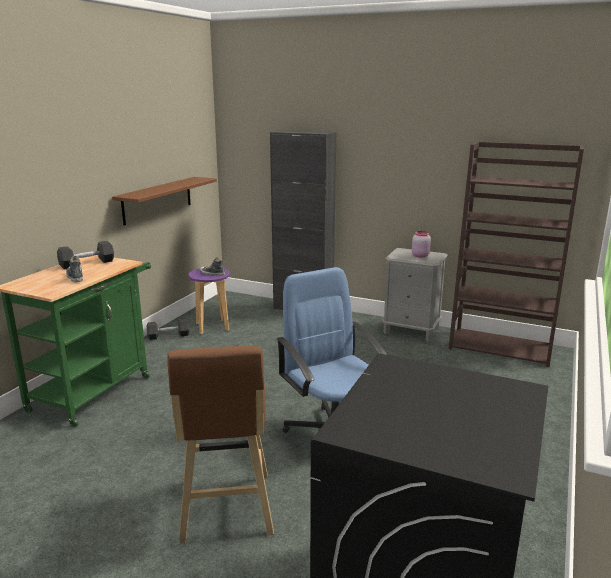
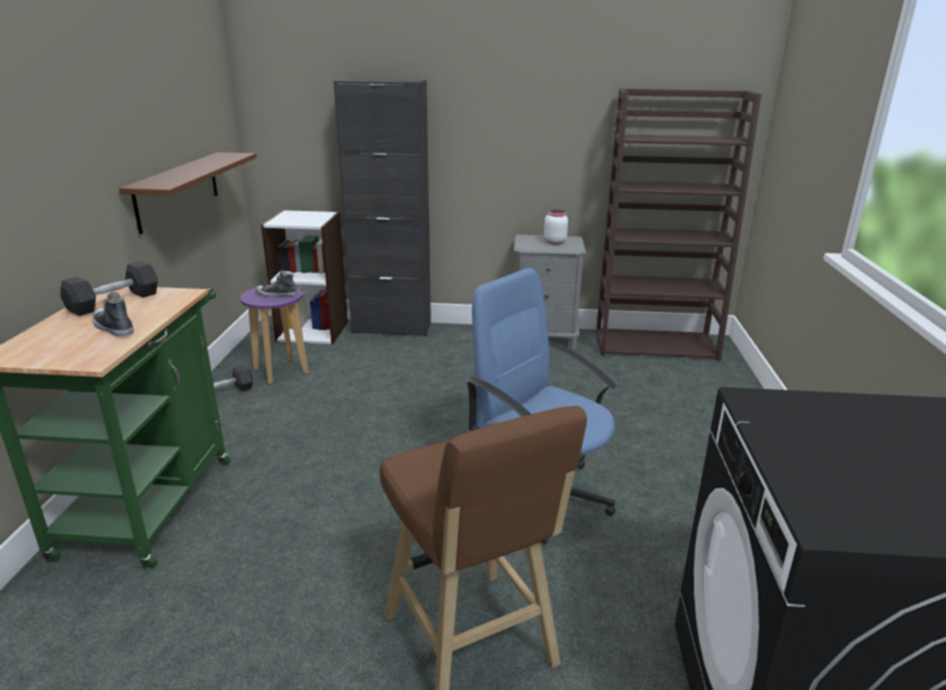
camera: 20 degrees left, 5 degrees up
(249, 304) = (313, 331): none -> white bookcase
(419, 255) = (554, 242): pink jar -> white jar

